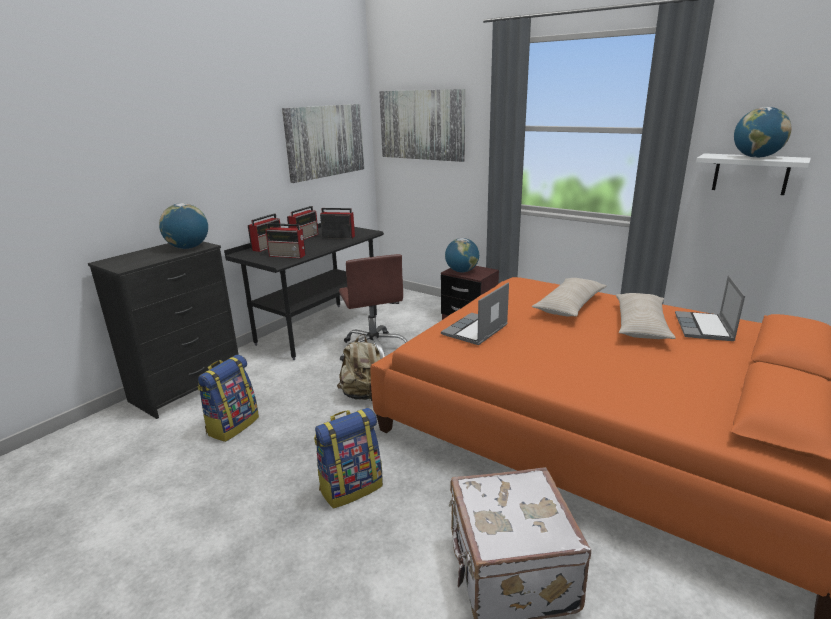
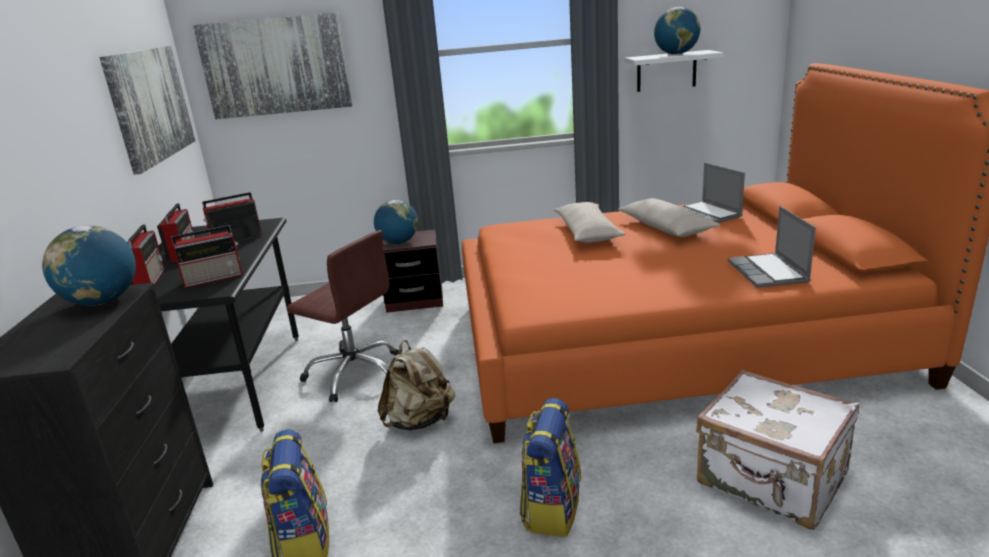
camera: 40 degrees left, 0 degrees up
(475, 331) = (552, 281): laptop -> laptop (769, 272)

